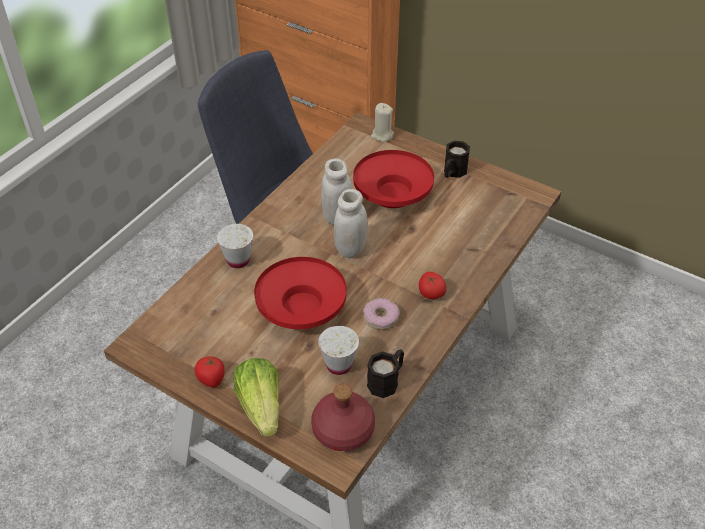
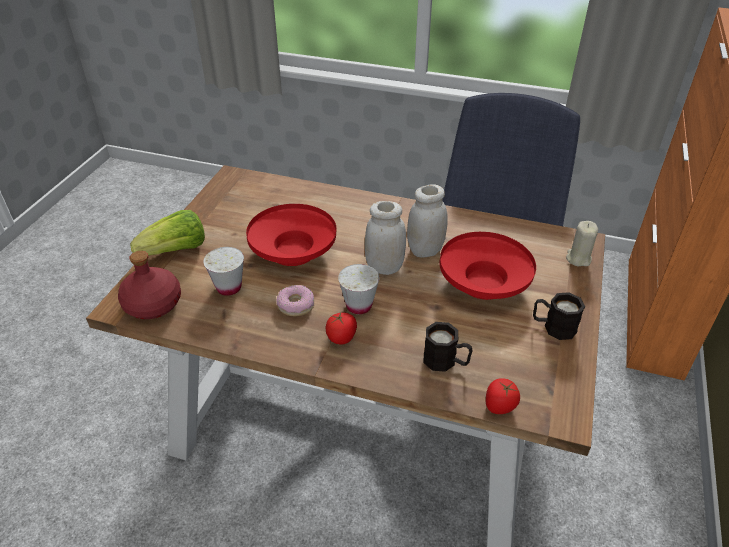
camera: 75 degrees right, 5 degrees down
(211, 379) = (202, 219): tomato -> tomato (499, 405)
(238, 260) = (340, 204): white cup -> white cup (359, 306)
(387, 380) = (214, 323): black mug -> black mug (446, 361)

